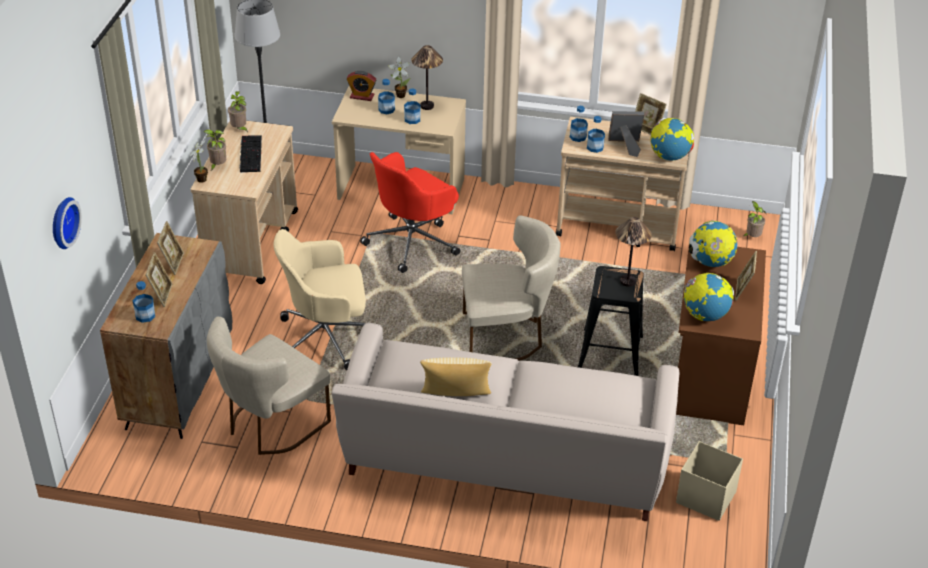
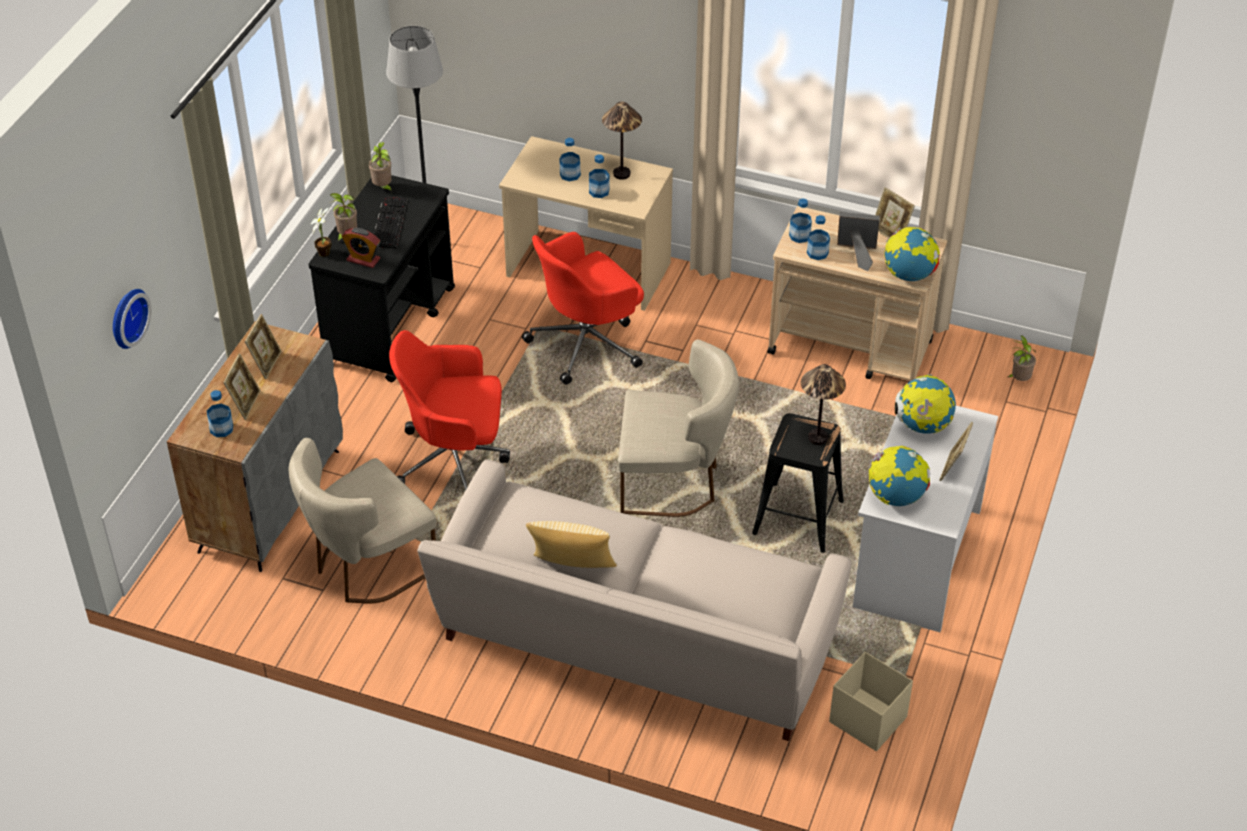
camera: 10 degrees right, 5 degrees up
(251, 242) = (390, 325): beige cart -> black cart
(326, 337) = (455, 461): beige office chair -> red office chair
(362, 96) = (543, 153): alarm clock -> alarm clock (363, 259)
(399, 95) = (590, 155): potted plant -> none
(709, 372) = (915, 558): brown desk -> white desk

